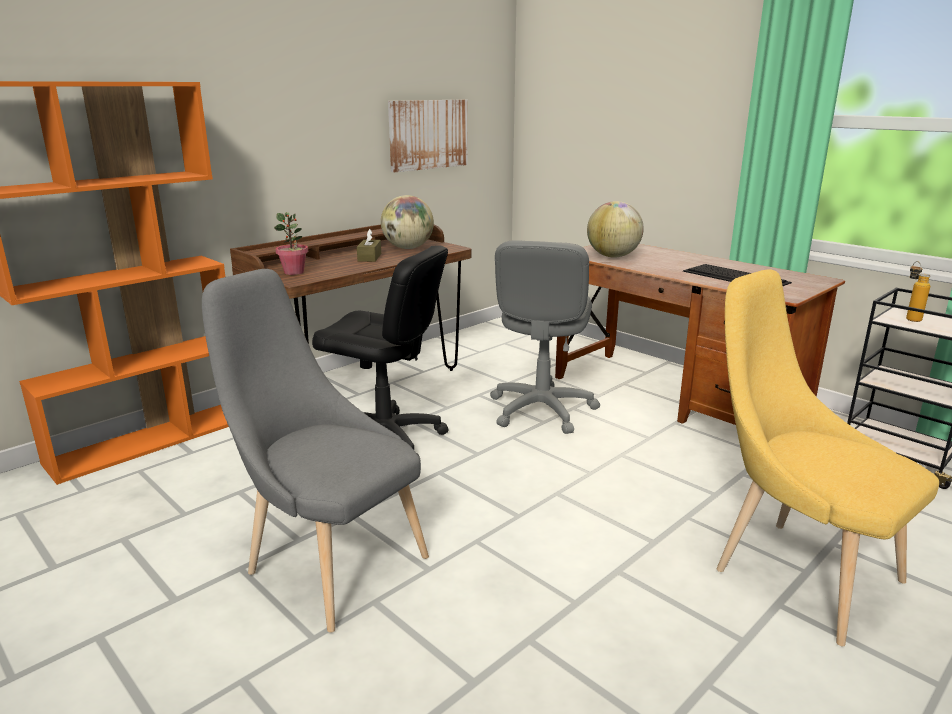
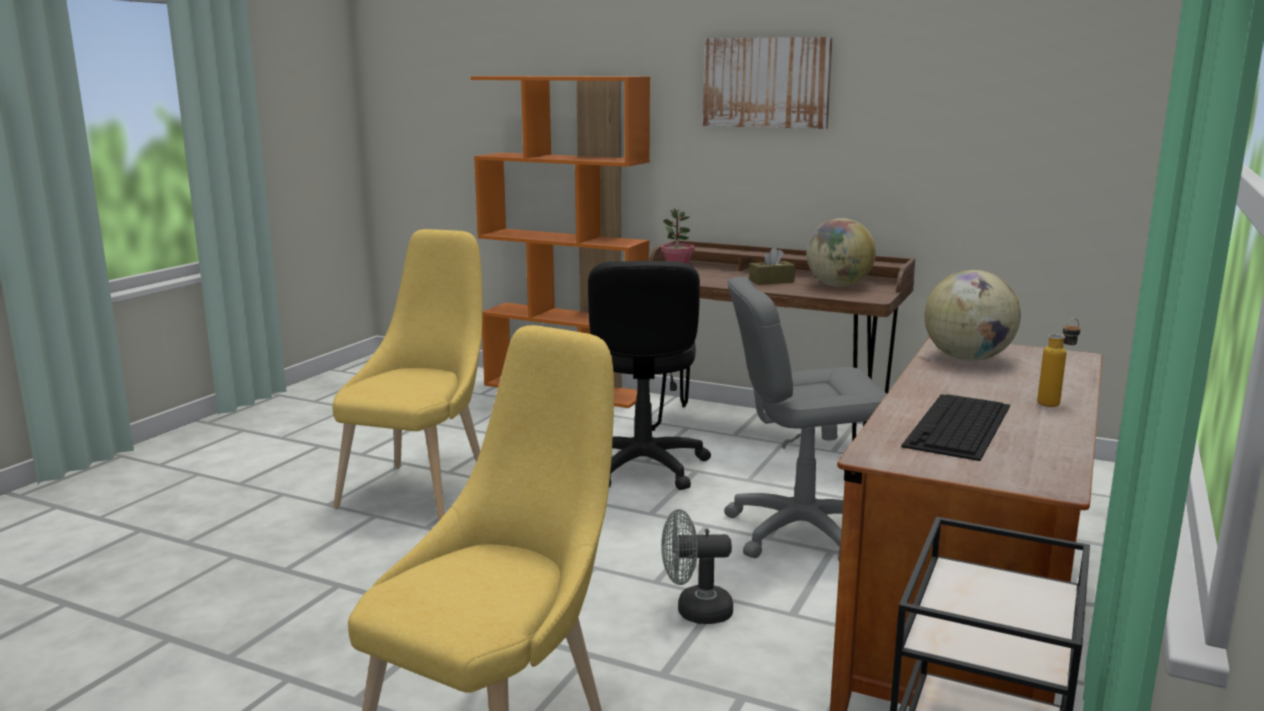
camera: 70 degrees right, 5 degrees down
(328, 562) = (421, 489): grey chair -> yellow chair
(428, 134) = (974, 149): picture -> picture (766, 83)
(637, 467) = (695, 611): none -> grey fan
(909, 318) = (1001, 593): bottle -> bottle (1054, 402)

